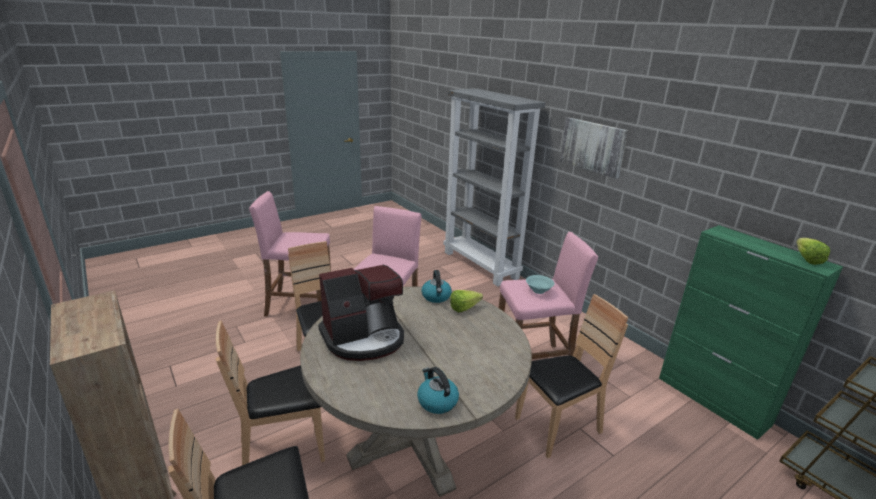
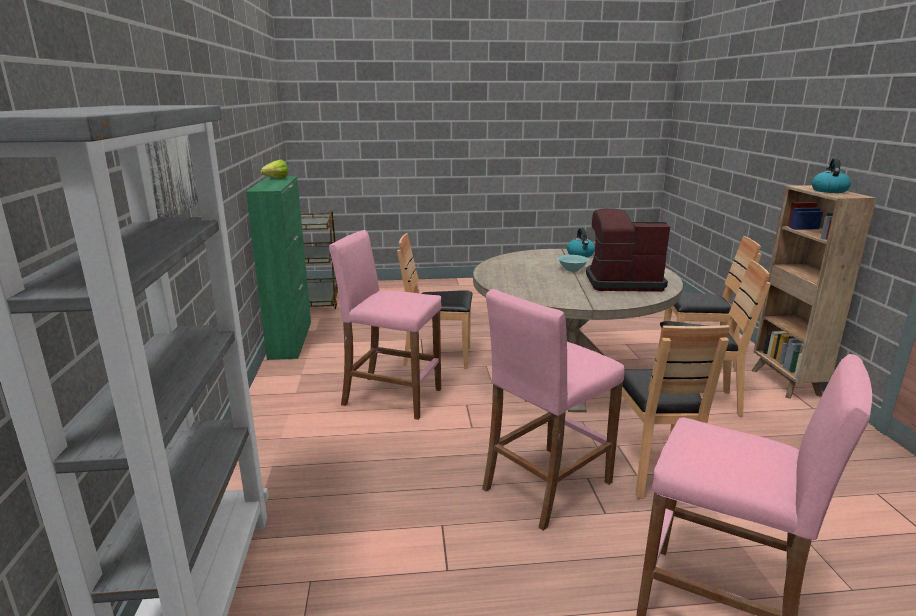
camera: 150 degrees left, 5 degrees down
(436, 297) = (528, 294): kettle -> kettle (828, 190)
(467, 308) = (506, 283): lettuce -> none
(538, 290) = (398, 296): turquoise bowl -> turquoise bowl (572, 269)

